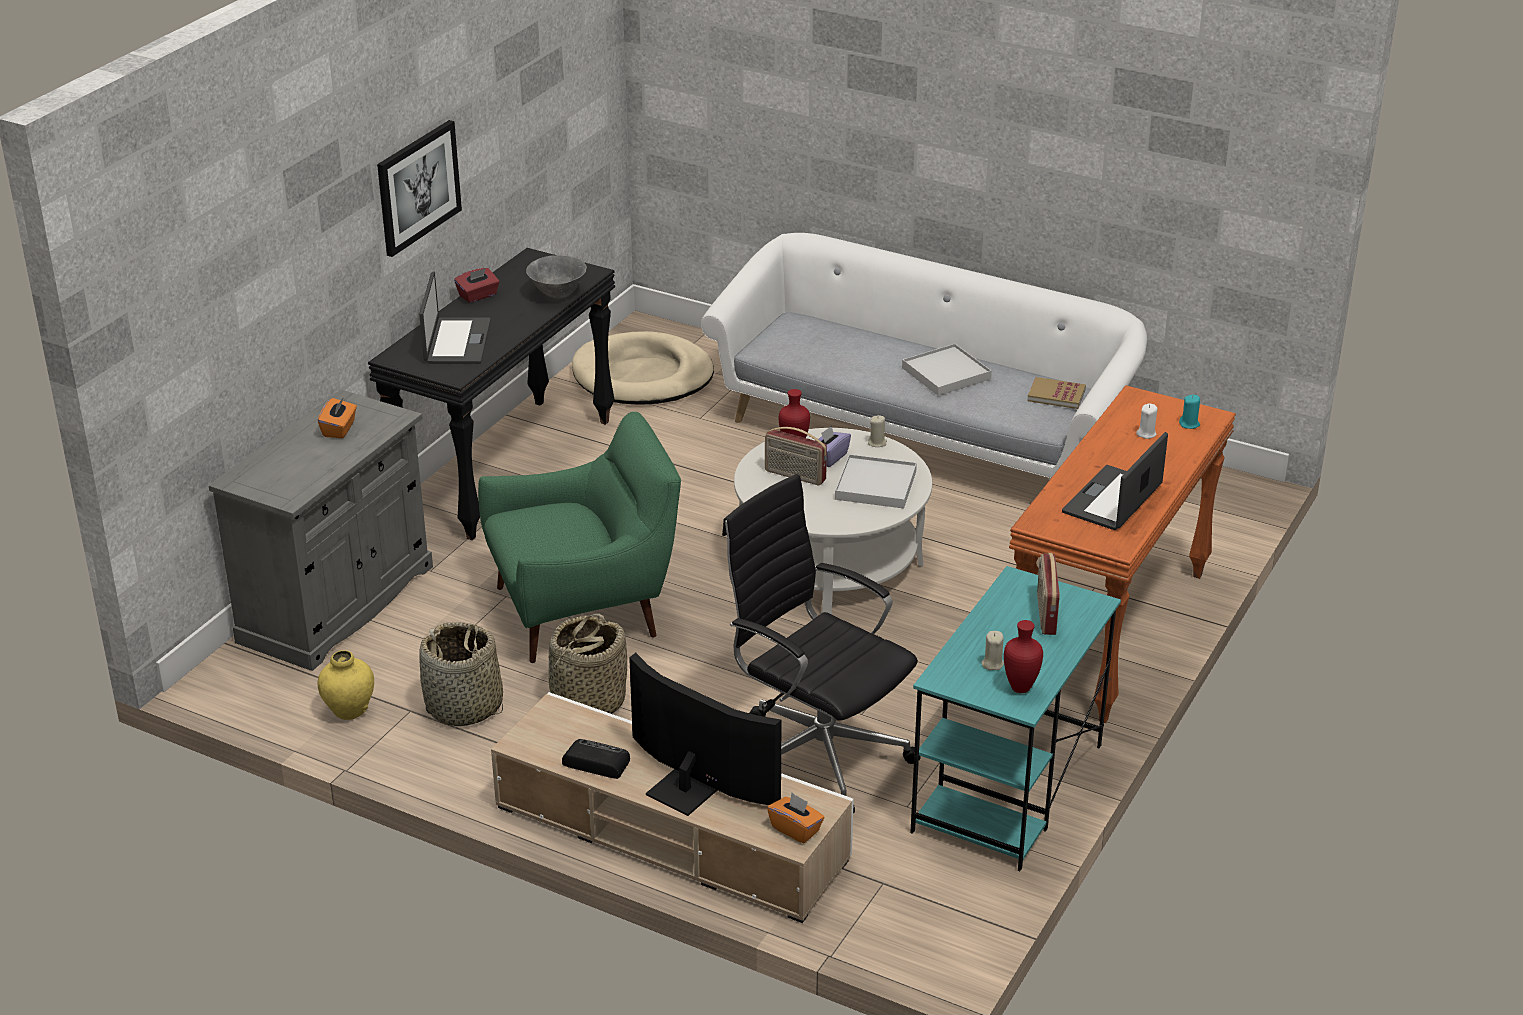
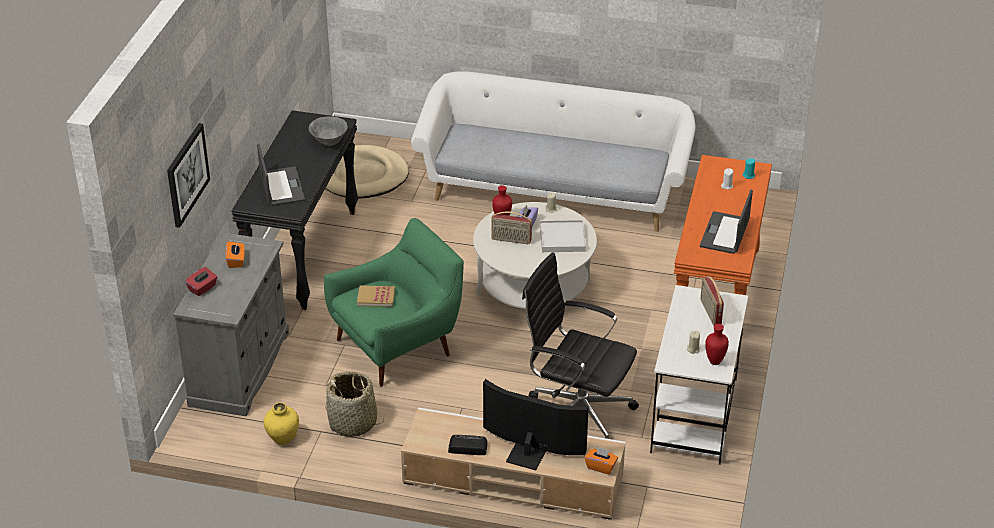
camera: 15 degrees left, 5 degrees up
(418, 187) = (244, 92): picture -> picture (187, 174)
(478, 296) = (278, 151): red tissue box -> red tissue box (202, 288)
(588, 701) = (426, 405): basket -> none
(946, 373) = (572, 153): white tray -> none
(1007, 789) = (694, 415): turquoise desk -> white desk
(1056, 395) = (644, 158): book -> book (376, 297)

